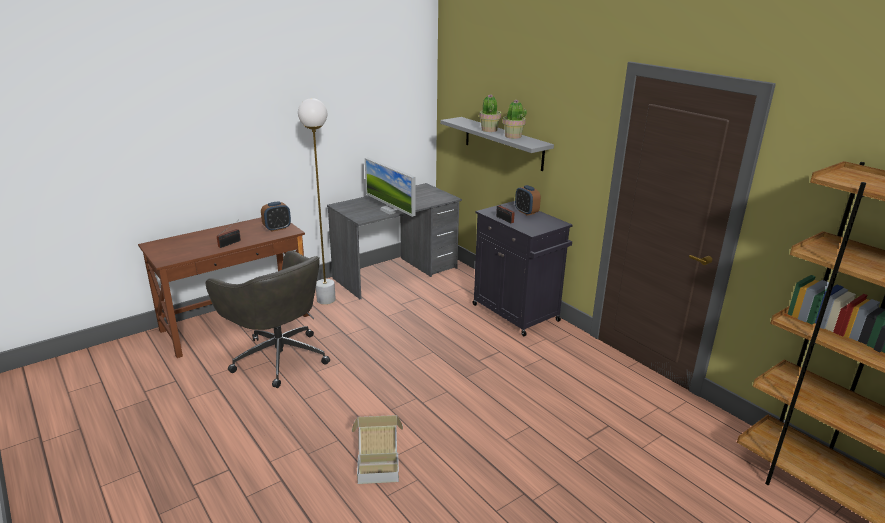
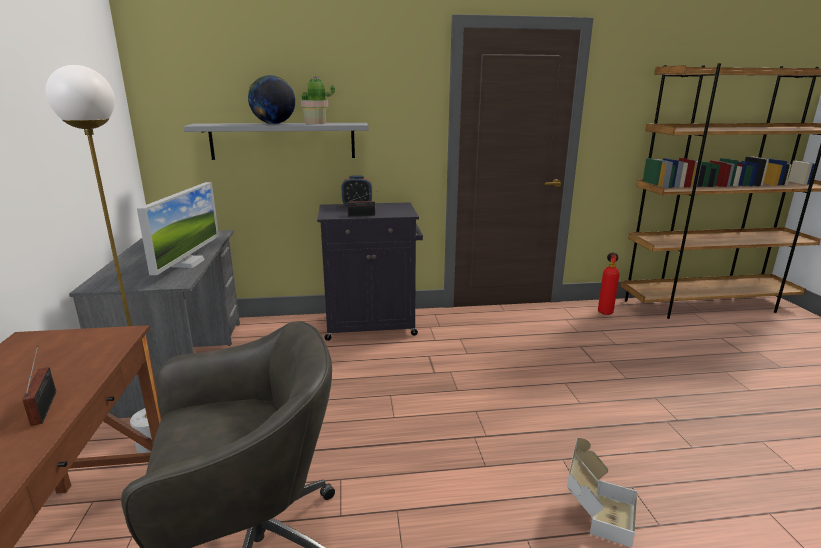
camera: 60 degrees left, 5 degrees down
(277, 228) = (81, 344): alarm clock -> none
(390, 210) = (188, 263): monitor -> monitor turned 75 degrees counterclockwise
(489, 130) = (274, 124): potted plant -> globe
(716, 431) = (605, 312): none -> fire extinguisher

